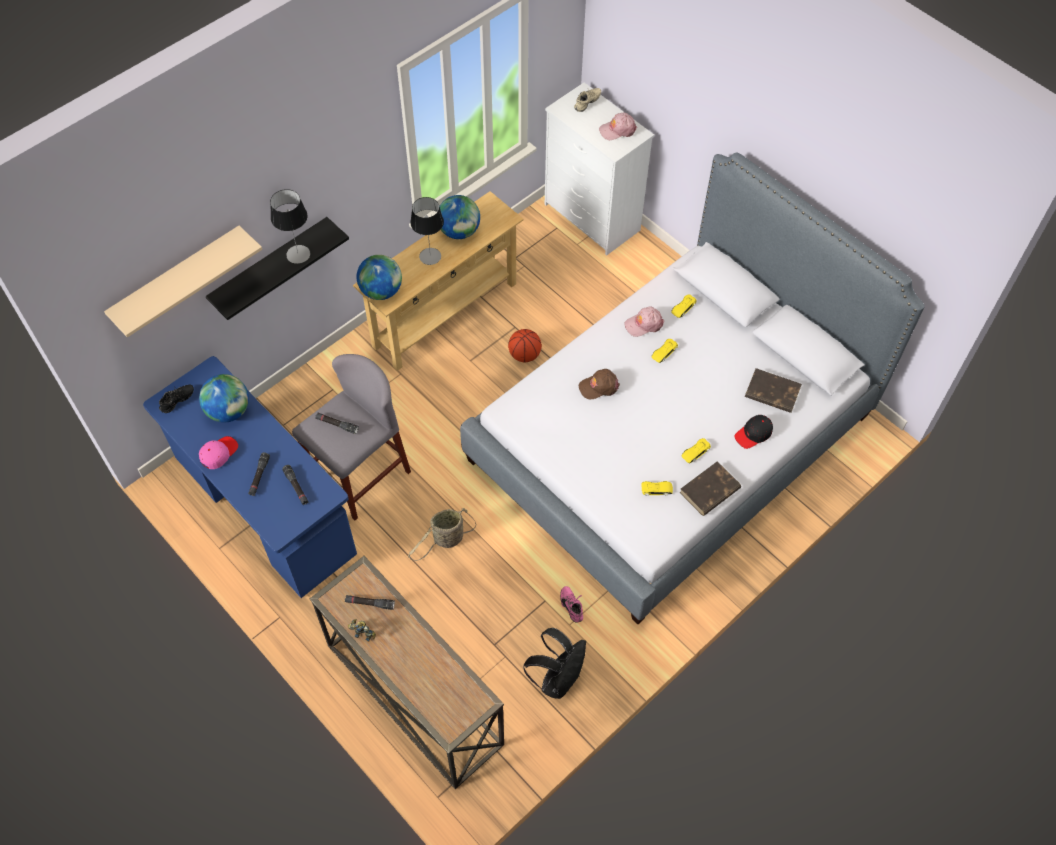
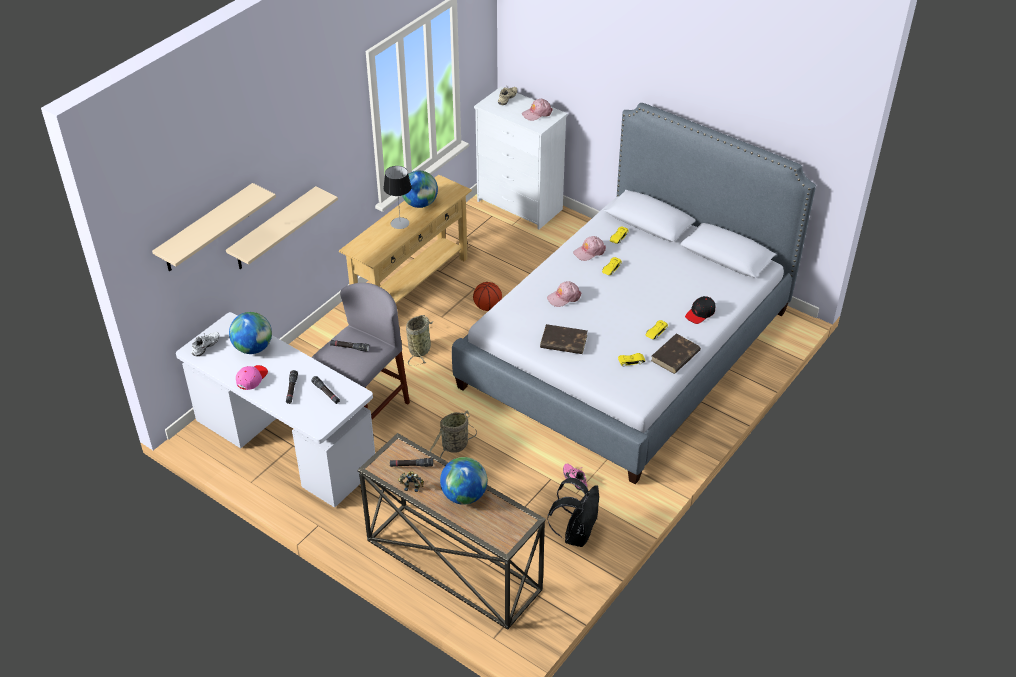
camera: 10 degrees left, 15 degrees down
(178, 402) = (207, 347): black shoe -> white shoe
(264, 506) = (285, 445): blue desk -> white desk
(270, 267) = (273, 229): black shelf -> beige shelf
(298, 254) = (298, 213): table lamp -> none
(381, 291) = (364, 251): globe -> globe (464, 495)
(437, 401) = (420, 349): none -> basket
(599, 386) = (564, 297): brown cap -> pink cap
(771, 392) = (707, 284): brown book -> brown book (563, 342)

